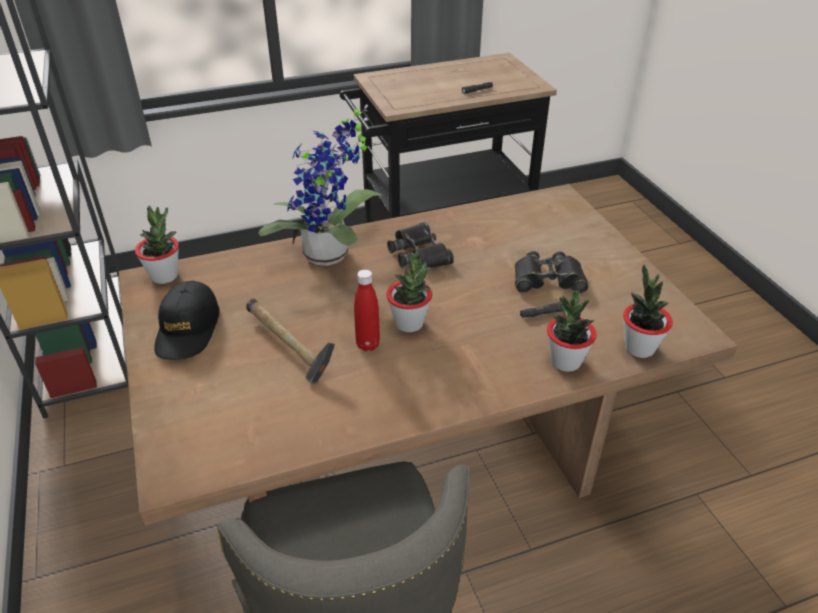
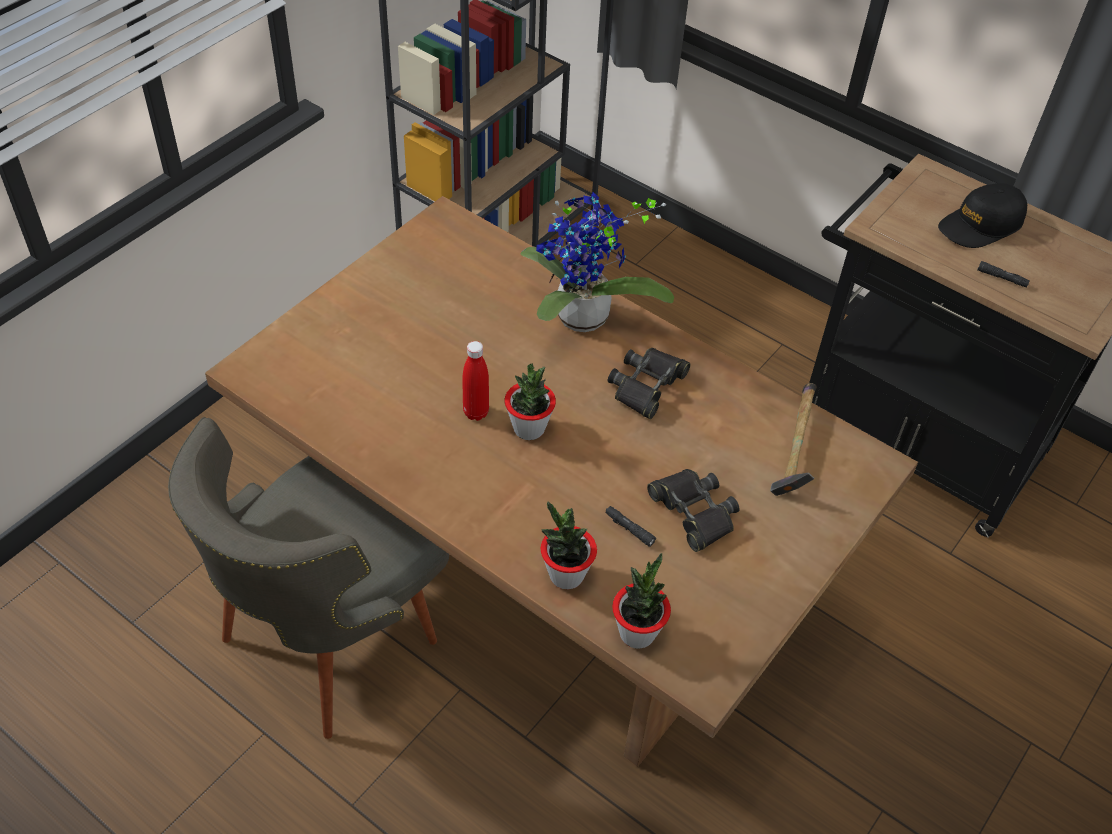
camera: 55 degrees right, 10 degrees up
(165, 276) = (459, 227): potted plant -> none
(188, 329) = (403, 284): black cap -> black cap (980, 225)
(288, 348) = (430, 361): hammer -> hammer (795, 450)

